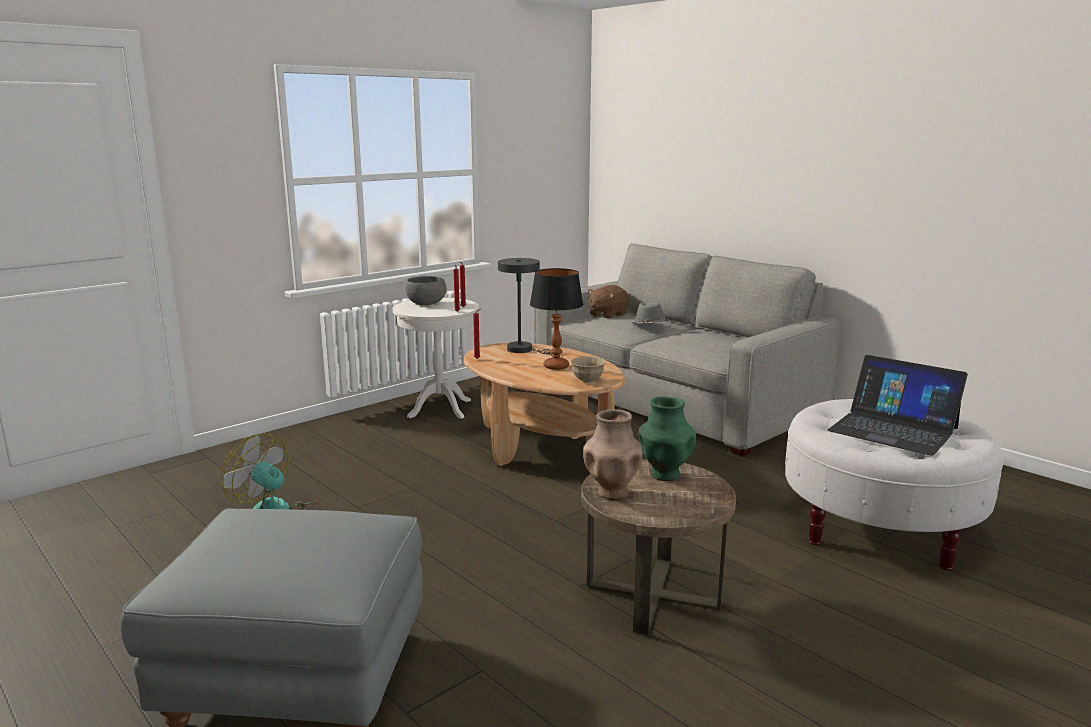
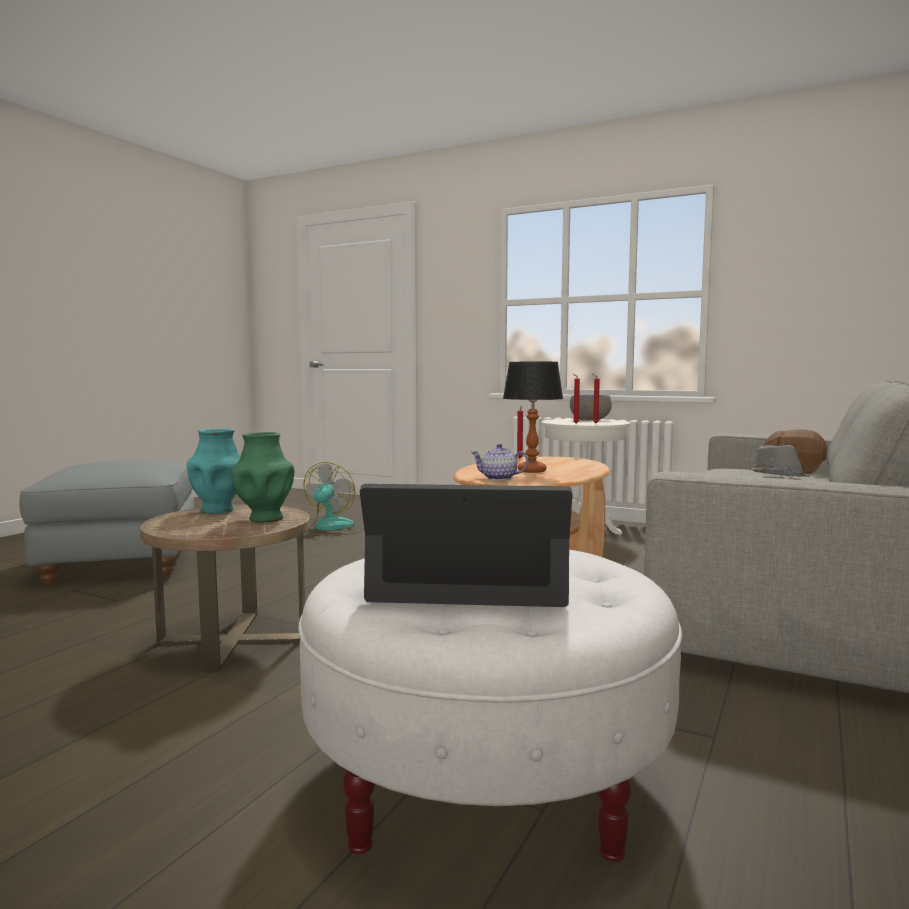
camera: 70 degrees right, 10 degrees down
(524, 350) = (572, 463): grey table lamp -> none
(587, 380) = (498, 478): beige bowl -> teapot
(612, 493) = (218, 510): brown vase -> turquoise vase
(893, 429) = (469, 579): laptop -> laptop turned 75 degrees clockwise

